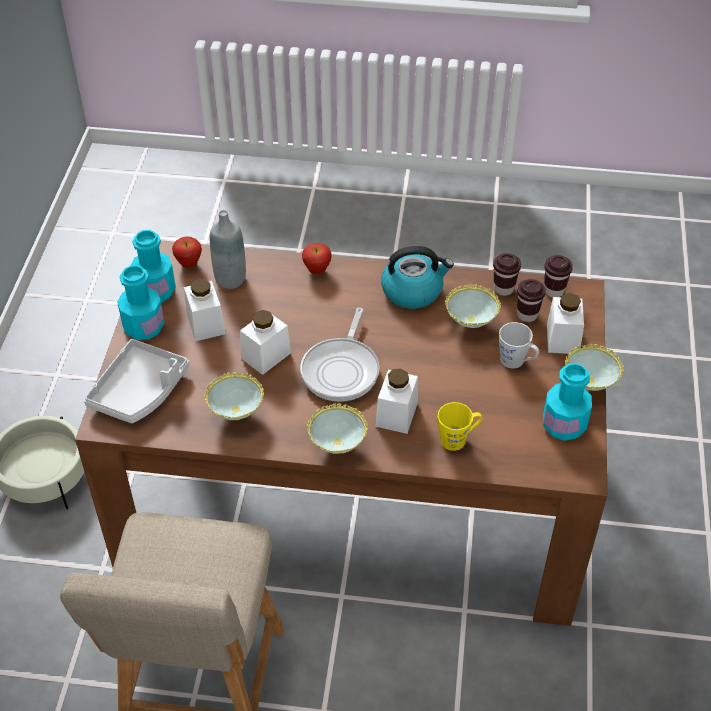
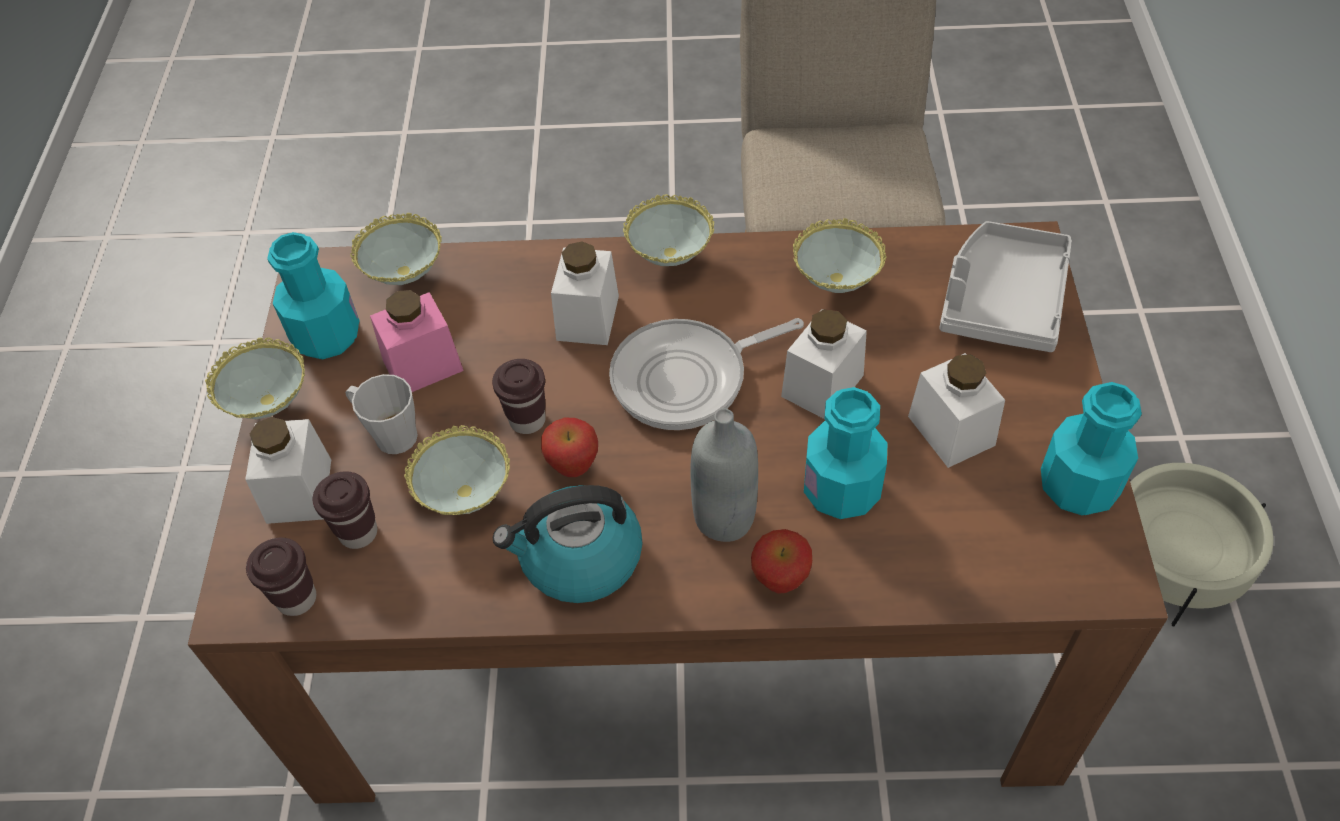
camera: 175 degrees right, 5 degrees up
(144, 327) = (1058, 409): turquoise bottle -> turquoise bottle (841, 490)
(189, 264) = (1045, 560): apple -> apple (573, 467)
(230, 279) = (947, 536): grey bottle -> grey bottle (724, 518)
(342, 369) = (687, 378): frying pan -> frying pan turned 120 degrees counterclockwise
(458, 439) = (491, 293): yellow mug -> none
(500, 398) = (423, 365): none -> pink jar
(503, 289) = (398, 589): brown cup -> brown cup (527, 420)
(516, 458) = (406, 278): none -> bowl

